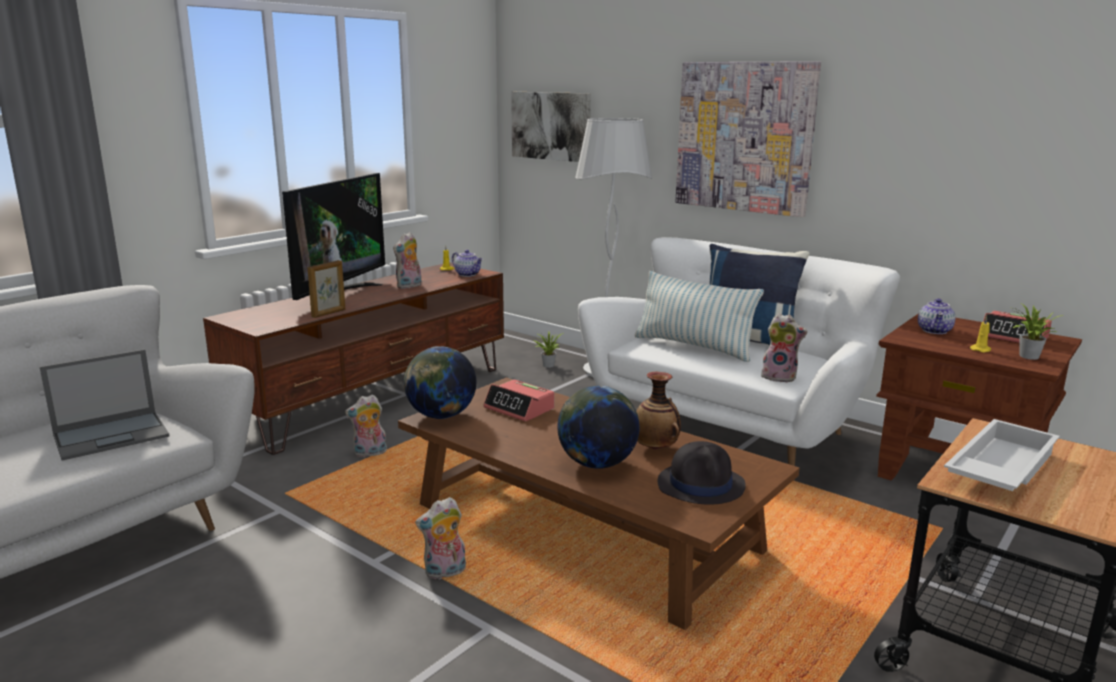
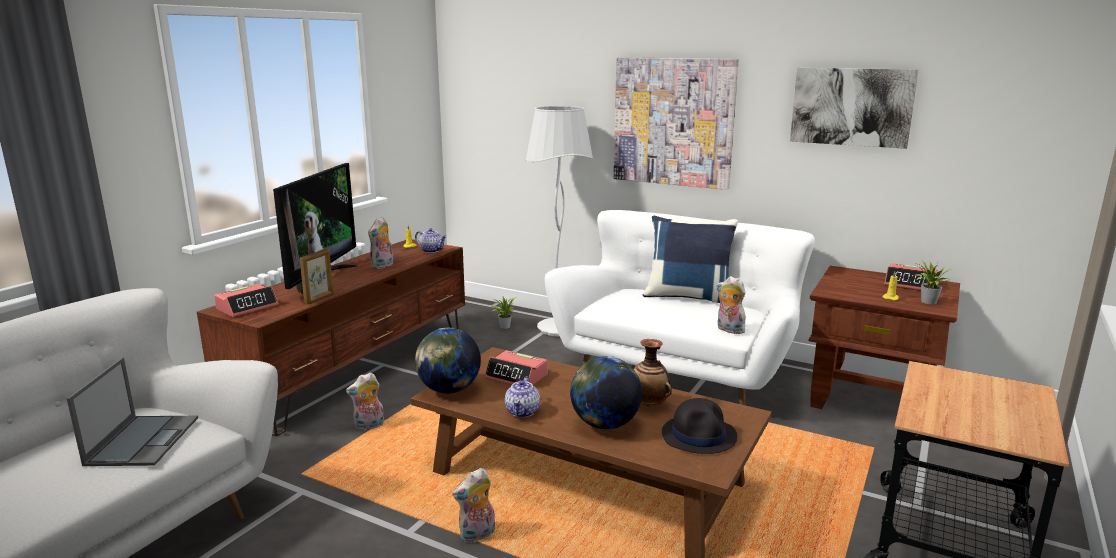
camera: 10 degrees left, 0 degrees up
(112, 435) = (143, 440): laptop -> laptop turned 45 degrees counterclockwise
(254, 317) = (247, 307): none -> alarm clock
(551, 126) = (493, 112): picture -> picture (851, 106)
(693, 347) = (647, 306): pillow -> none
(780, 377) = (728, 330): plush toy -> plush toy turned 150 degrees counterclockwise
(935, 331) = (849, 283): teapot -> teapot (523, 412)
(998, 467) = (947, 404): white tray -> none

